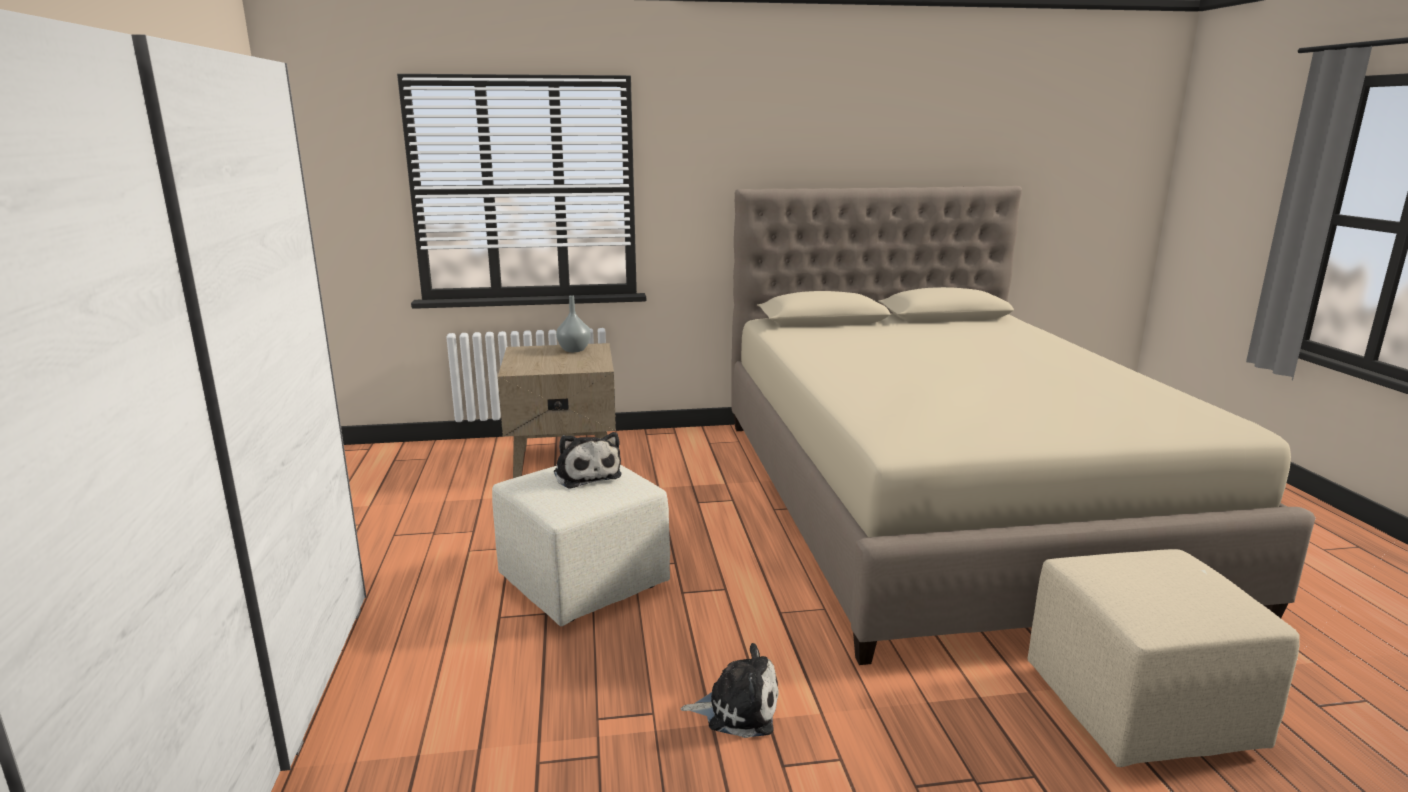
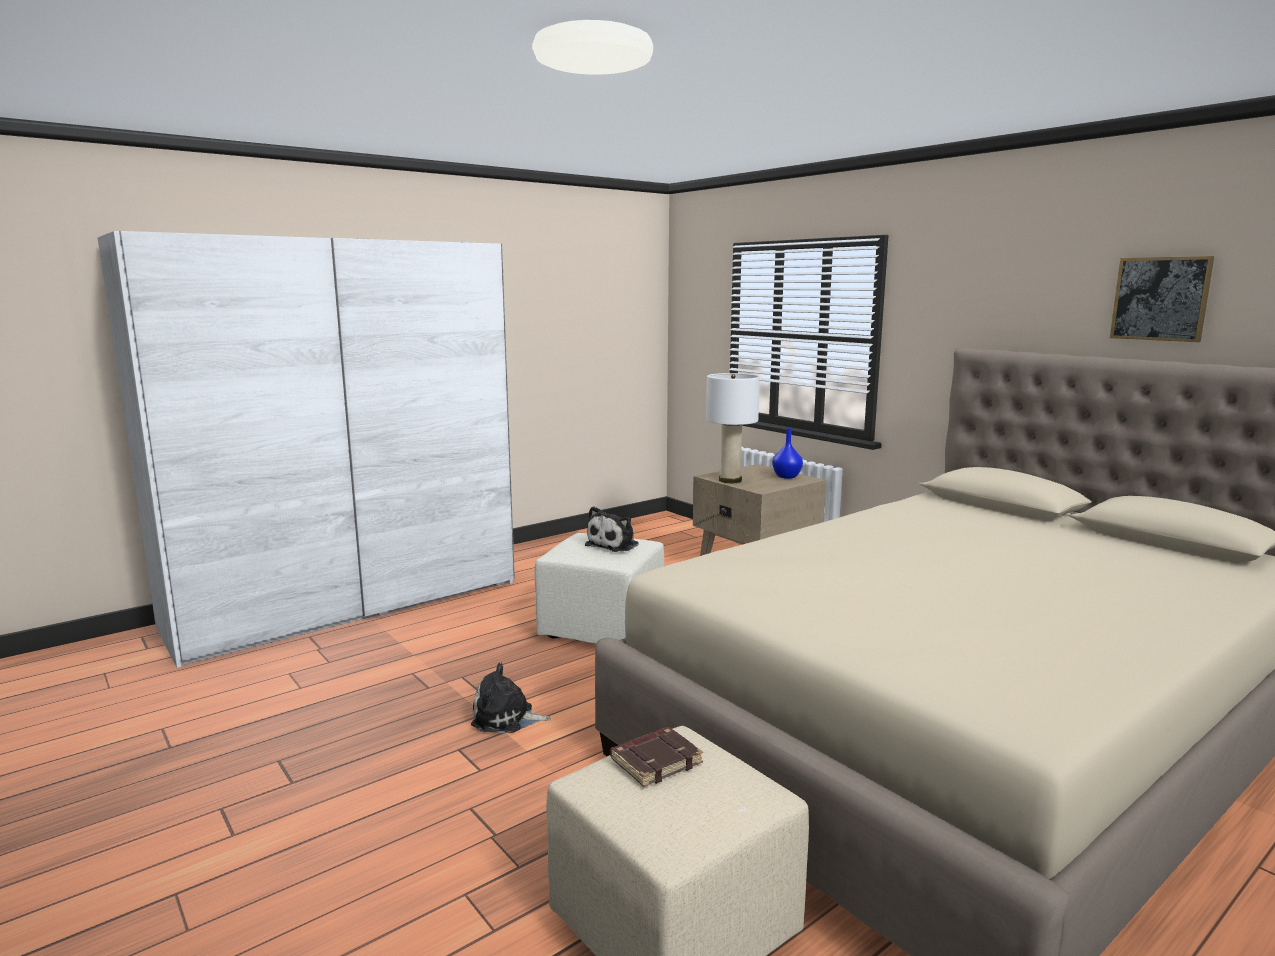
camera: 60 degrees right, 5 degrees down
(545, 368) = (730, 480): none -> white table lamp
(574, 350) = (786, 477): grey vase -> blue vase
(737, 709) = (506, 718): plush toy -> plush toy turned 120 degrees clockwise
(881, 139) = (1160, 299): none -> picture
(1126, 583) = (656, 761): none -> brown book

